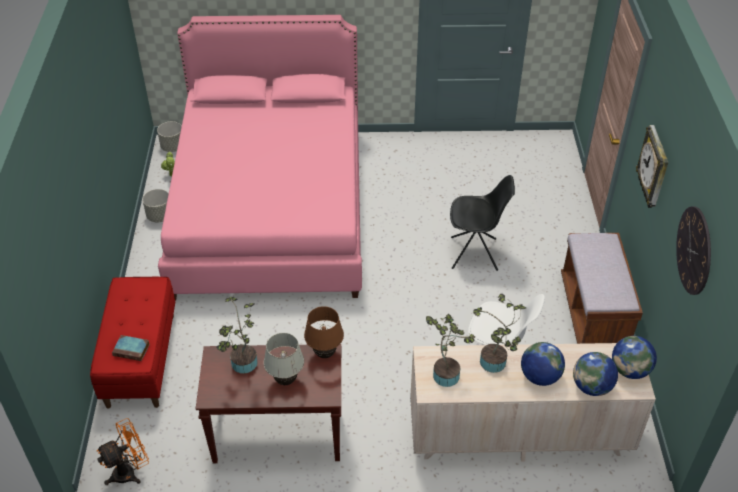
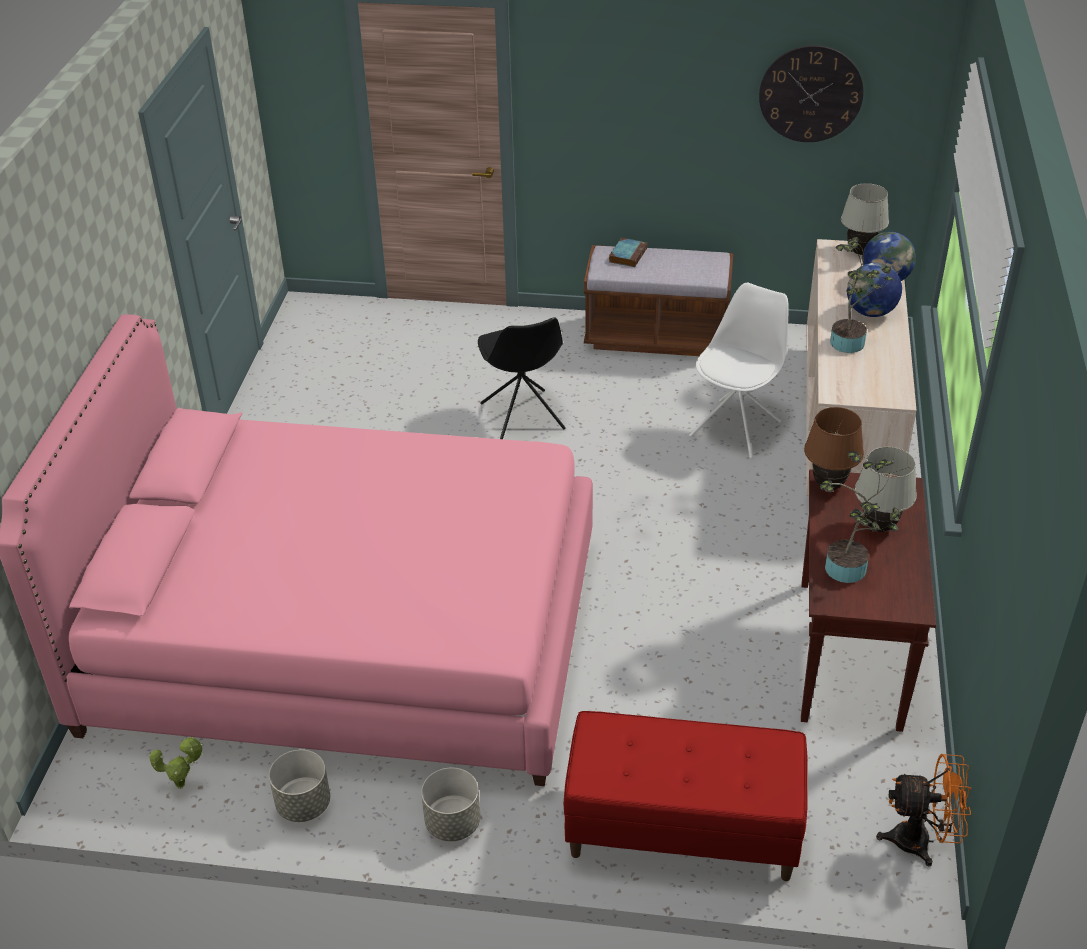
camera: 80 degrees left, 5 degrees down
(130, 471) = (921, 841): orange fan -> orange fan turned 120 degrees clockwise
(132, 350) = (753, 758): book -> book (628, 255)
(173, 147) = (86, 782): grey planter -> grey planter (452, 823)
(446, 373) = (866, 381): potted plant -> none
(475, 254) = (522, 417): black chair -> black chair turned 150 degrees clockwise
(630, 370) = (860, 251): globe -> white table lamp
(654, 168) = (636, 108): wall clock -> none

